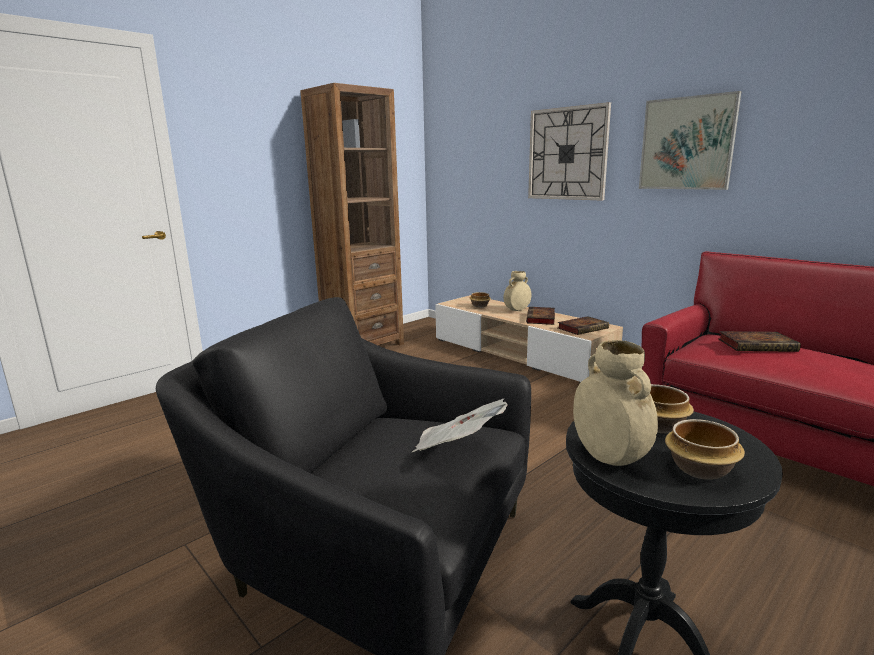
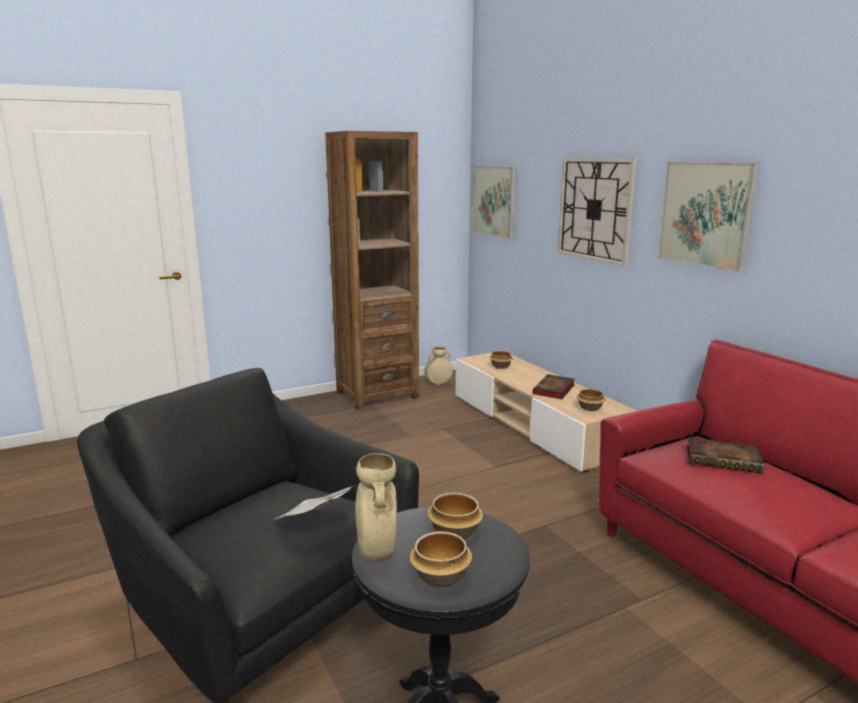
camera: 15 degrees right, 0 degrees up
(453, 160) = (494, 201): none -> picture
(517, 310) = (537, 376): beige vase -> beige vase (438, 384)
(583, 328) = (590, 408): book -> bowl

